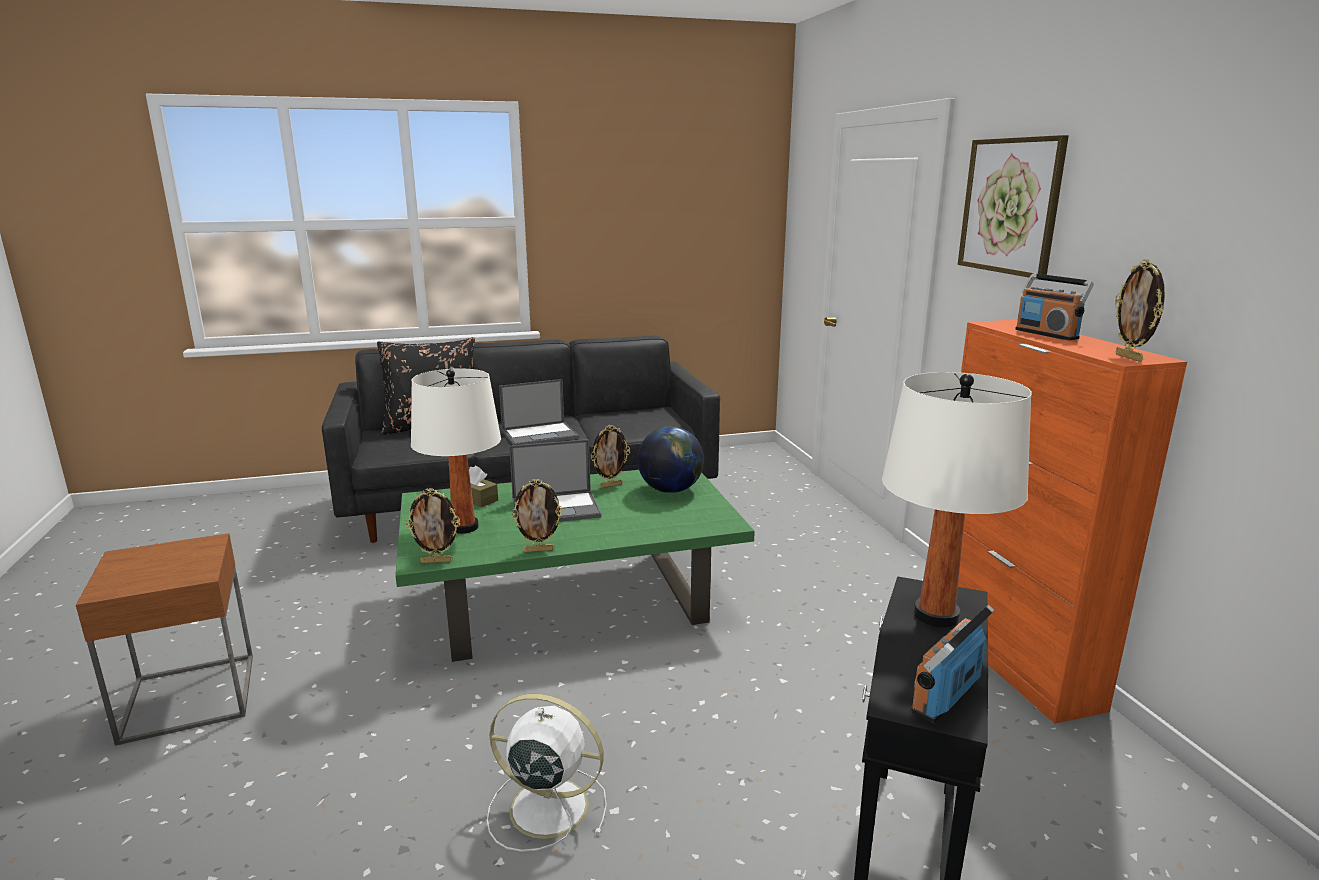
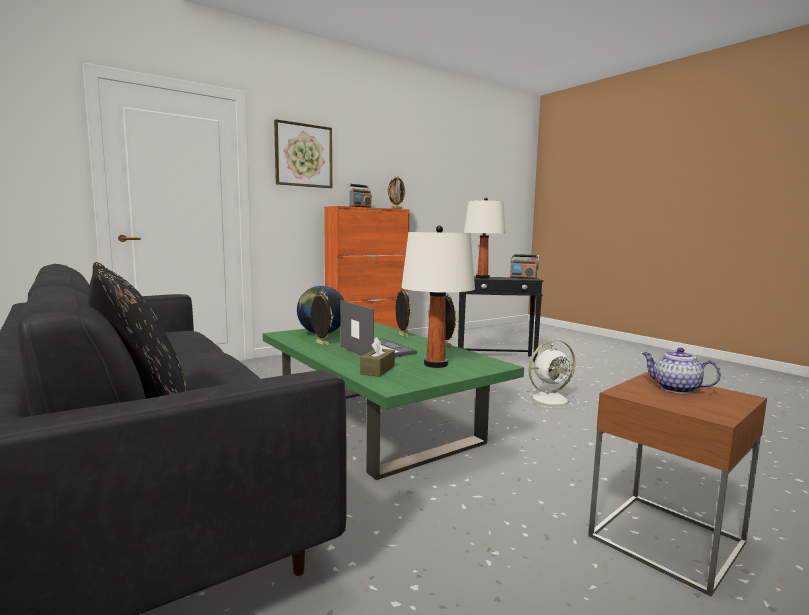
camera: 110 degrees left, 10 degrees down
(170, 569) = (675, 388): none -> teapot
(437, 561) = (492, 361): picture frame -> picture frame (402, 335)
(541, 434) = (201, 363): laptop -> none
(545, 807) = (551, 399): white fan -> white fan turned 105 degrees counterclockwise

